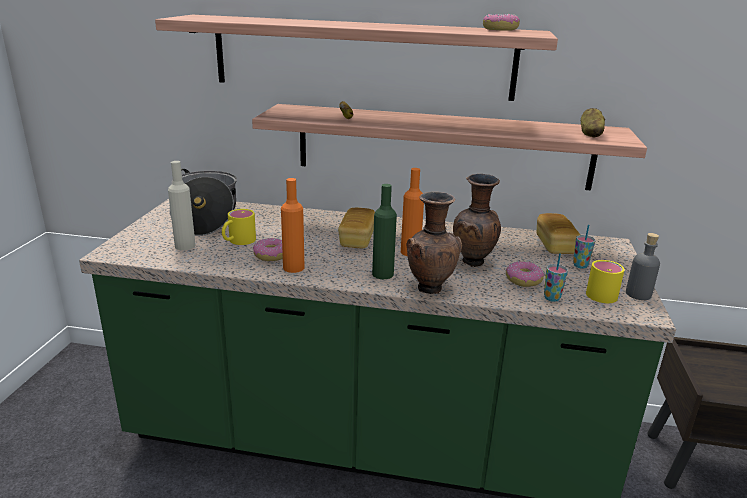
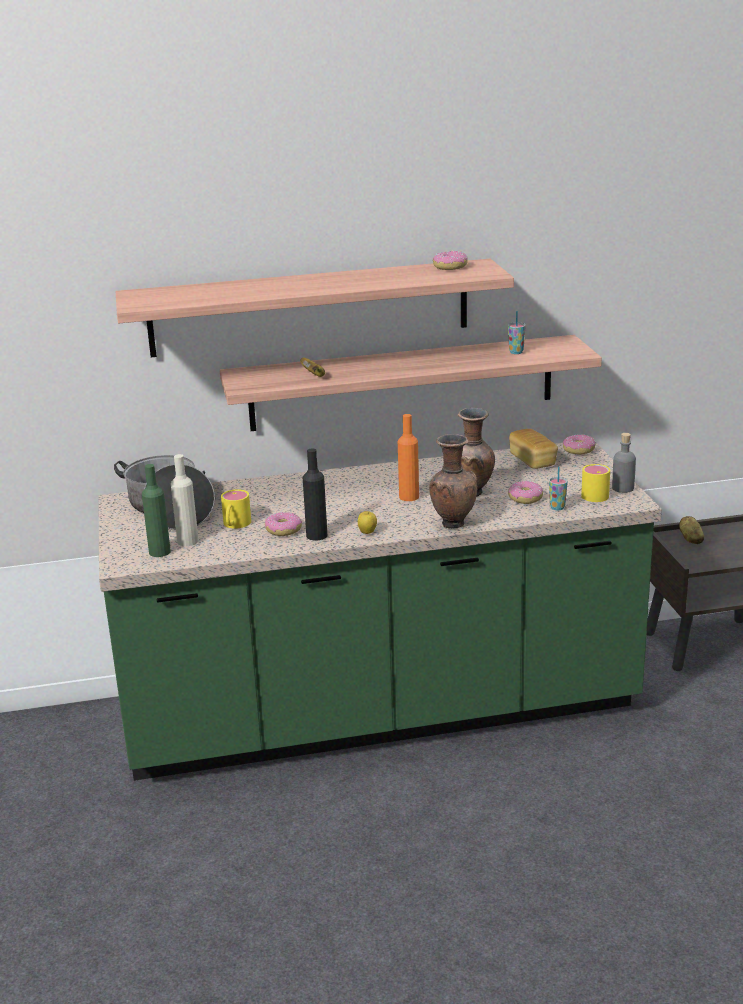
camera: 20 degrees left, 0 degrees up
(293, 267) = (316, 535): orange bottle -> black bottle
(341, 276) = (367, 532): none -> apple
(357, 240) = (348, 497): bread -> none
(382, 274) = (402, 522): green bottle -> green bottle (159, 552)
(580, 266) = (564, 474): cup -> cup (516, 352)
(590, 134) = (548, 350): potato -> potato (690, 539)
(608, 245) = (578, 450): none -> donut

